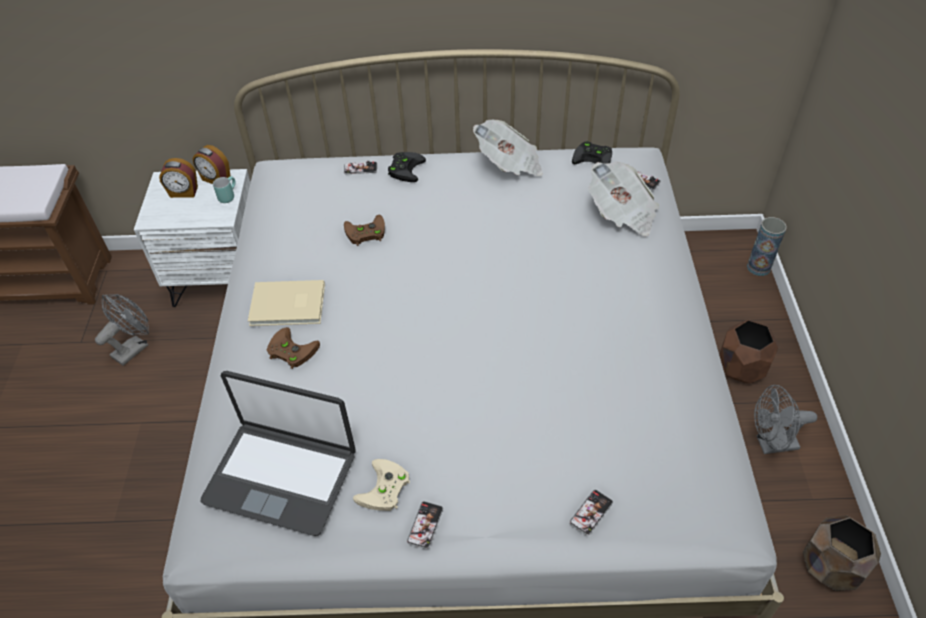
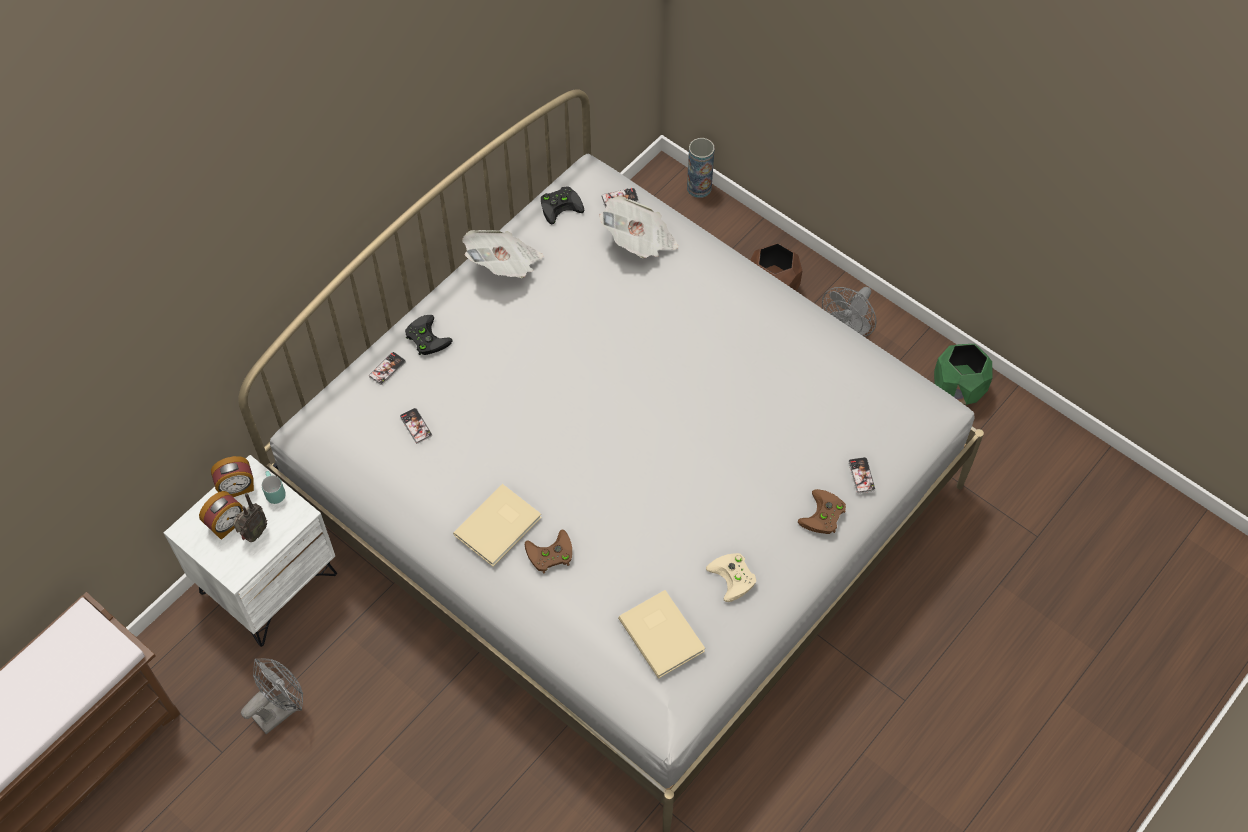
camera: 50 degrees left, 10 degrees up
(134, 347) = (280, 709): grey fan -> grey fan turned 60 degrees clockwise
(187, 208) = (253, 534): none -> radio
(281, 476) = (662, 633): laptop -> beige book
(364, 233) = (474, 421): brown game controller -> brown game controller (823, 516)
(425, 525) = (783, 573): phone -> phone (416, 426)
(831, 567) = (958, 389): brown planter -> green planter

